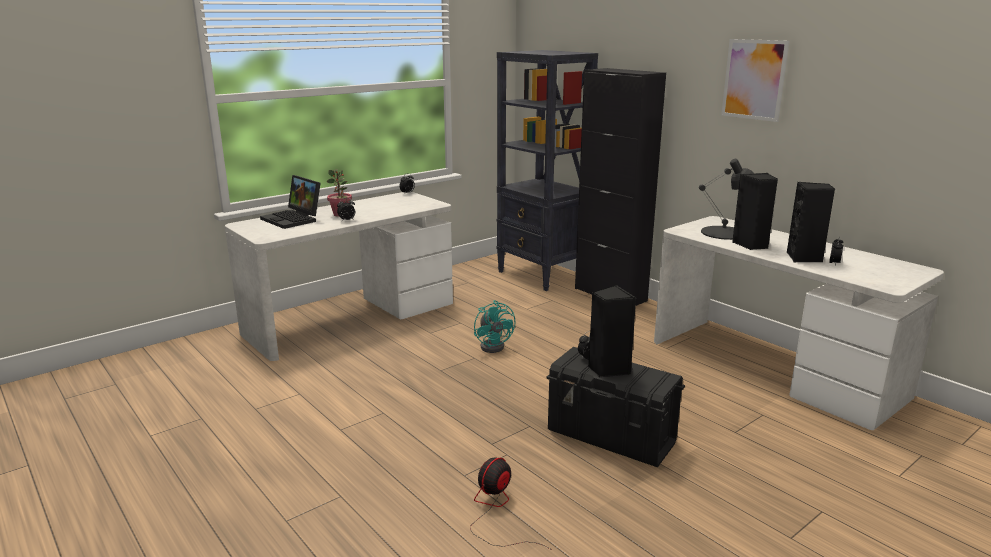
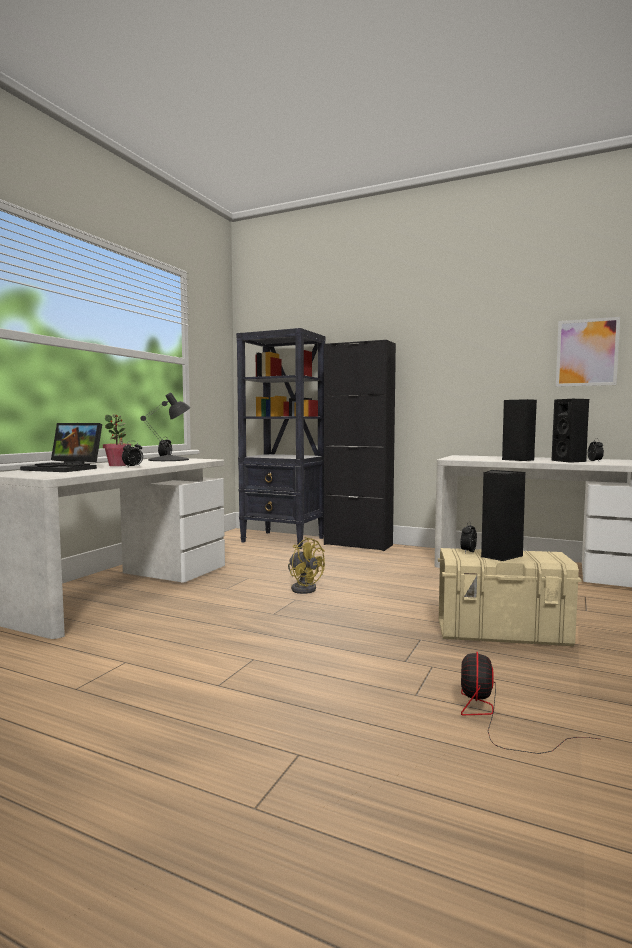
camera: 25 degrees left, 15 degrees down
(494, 345) = (303, 588): turquoise fan -> yellow fan
(611, 437) = (502, 633): black storage box -> beige storage box
(724, 233) = (484, 458): black table lamp -> black table lamp (169, 459)
(754, 79) = (476, 340): picture -> picture (587, 352)

